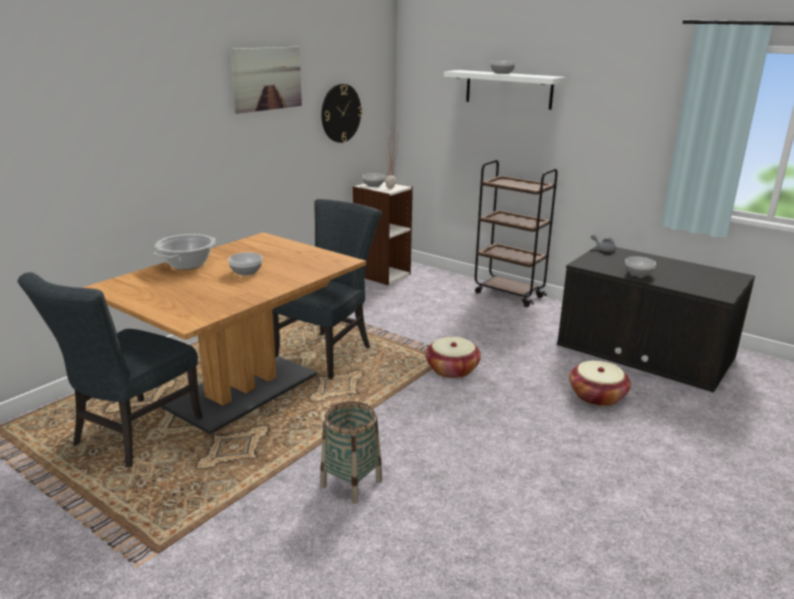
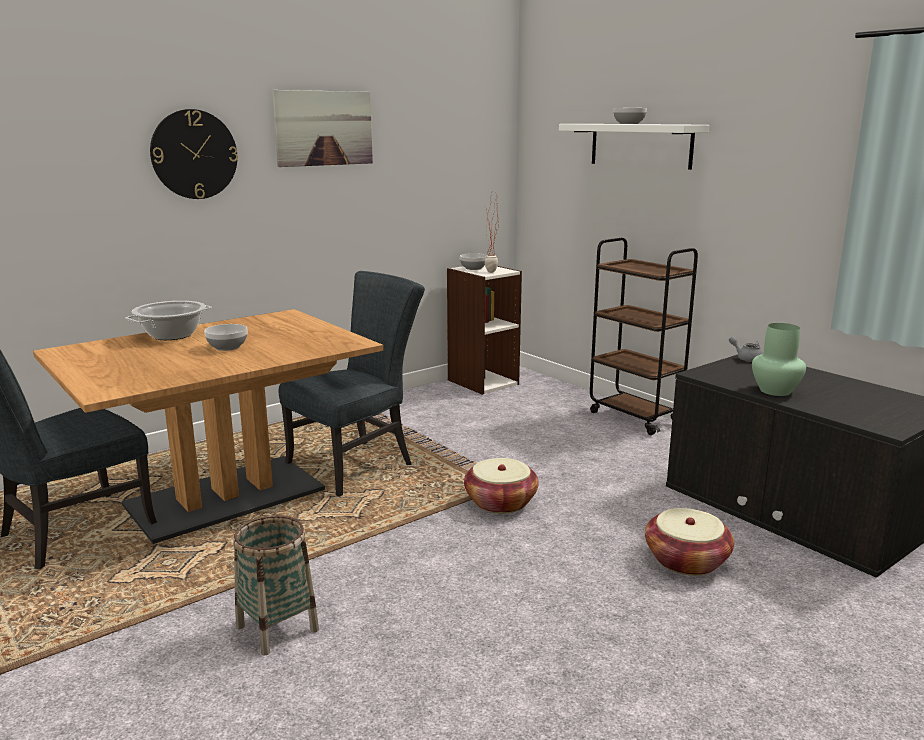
camera: 15 degrees right, 5 degrees down
(340, 113) = (431, 176): wall clock -> wall clock (194, 154)
(638, 274) = (775, 391): bowl -> green vase

